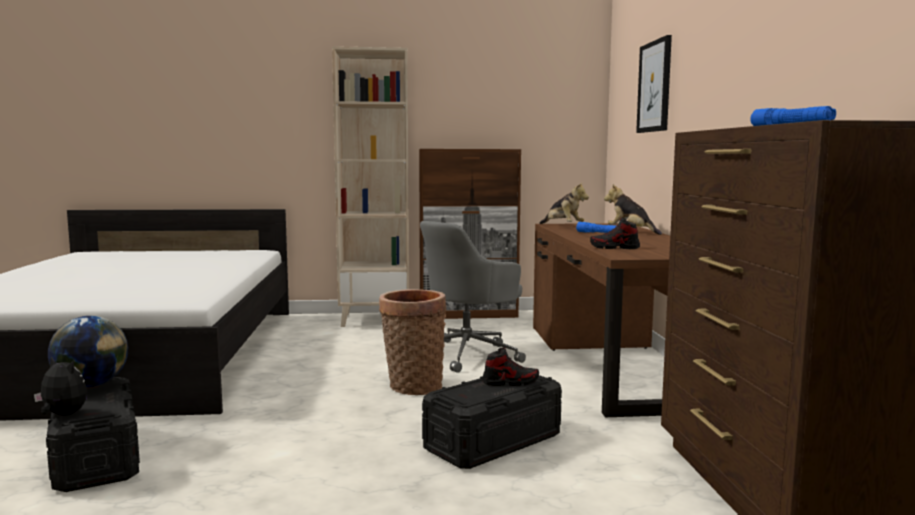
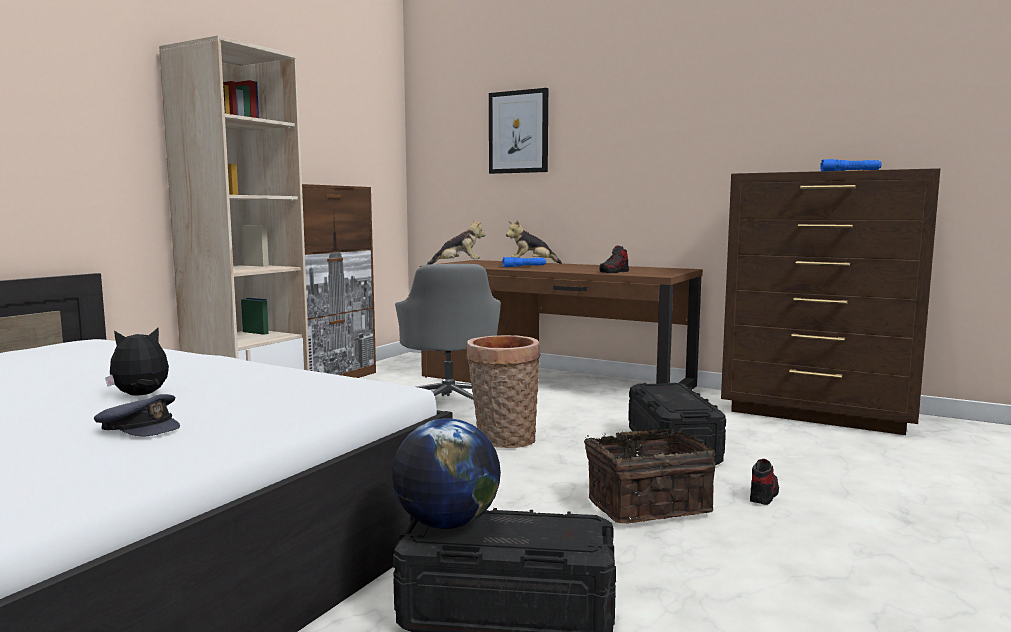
camera: 55 degrees left, 0 degrees up
(62, 415) = (557, 548): plush toy -> plush toy (141, 396)
(67, 289) = (140, 427): none -> grey cap
(318, 460) = (646, 505): none -> basket
(510, 382) = (669, 391): shoe -> shoe (763, 494)

